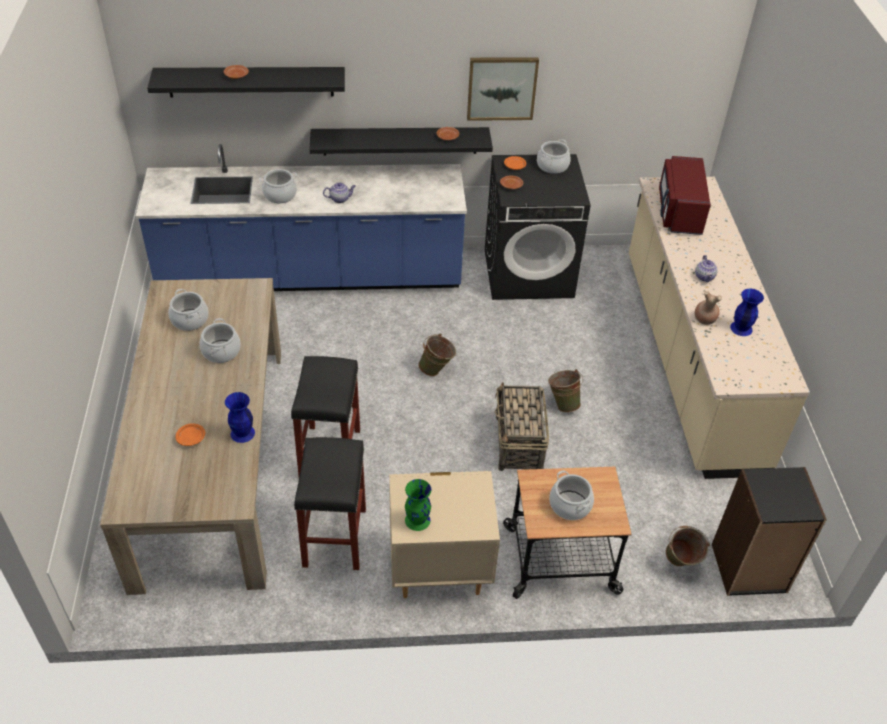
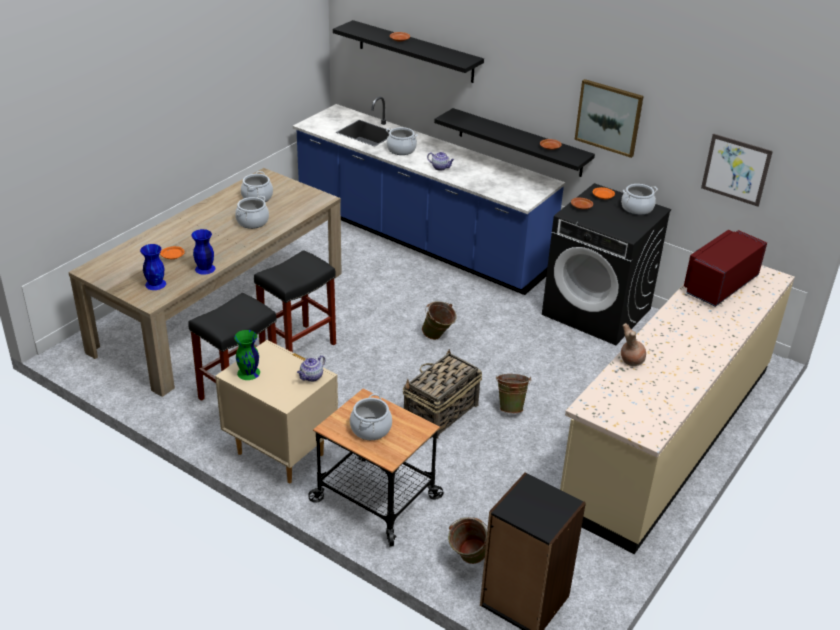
camera: 40 degrees right, 10 degrees down
(638, 99) = (736, 169): none -> picture
(704, 277) = (675, 335): teapot -> teapot (311, 377)
(740, 328) = (657, 381): blue vase -> blue vase (155, 284)

